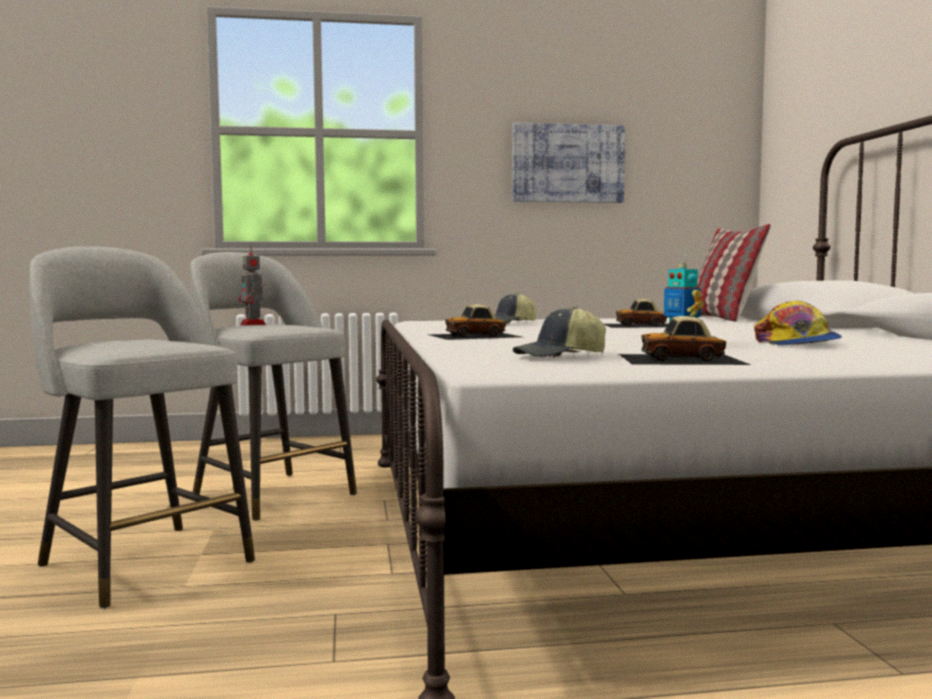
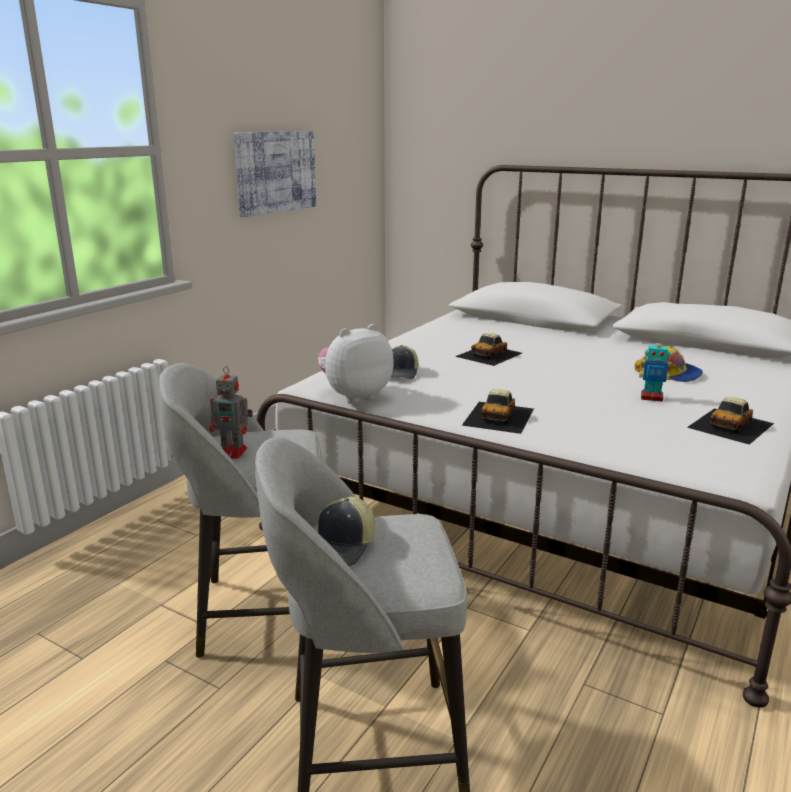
camera: 50 degrees left, 15 degrees up
(424, 324) = (354, 396): none -> plush toy
(560, 357) = (690, 445): cap -> cap (343, 547)
(721, 318) = (468, 321): pillow -> none

